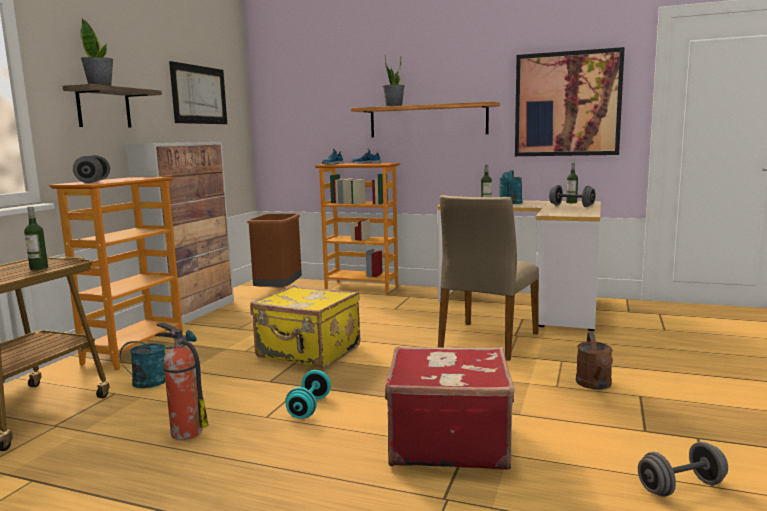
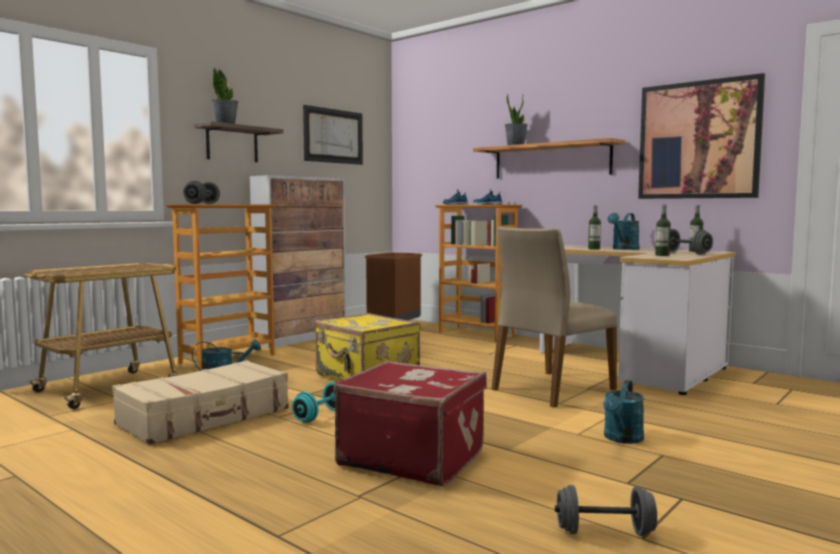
camera: 20 degrees right, 5 degrees down
(39, 268) = (132, 268): bottle -> bottle (662, 255)
(185, 432) = (206, 417): fire extinguisher -> beige suitcase
(595, 385) = (622, 439): brown watering can -> turquoise watering can

